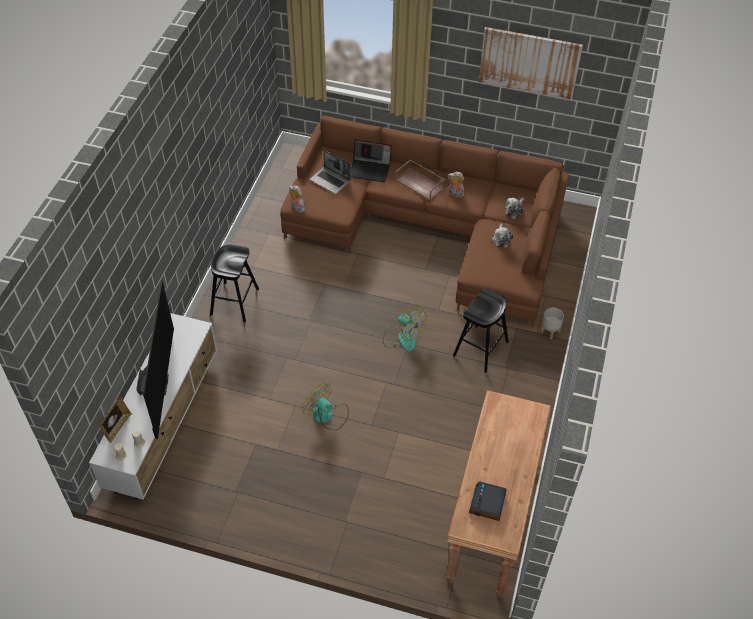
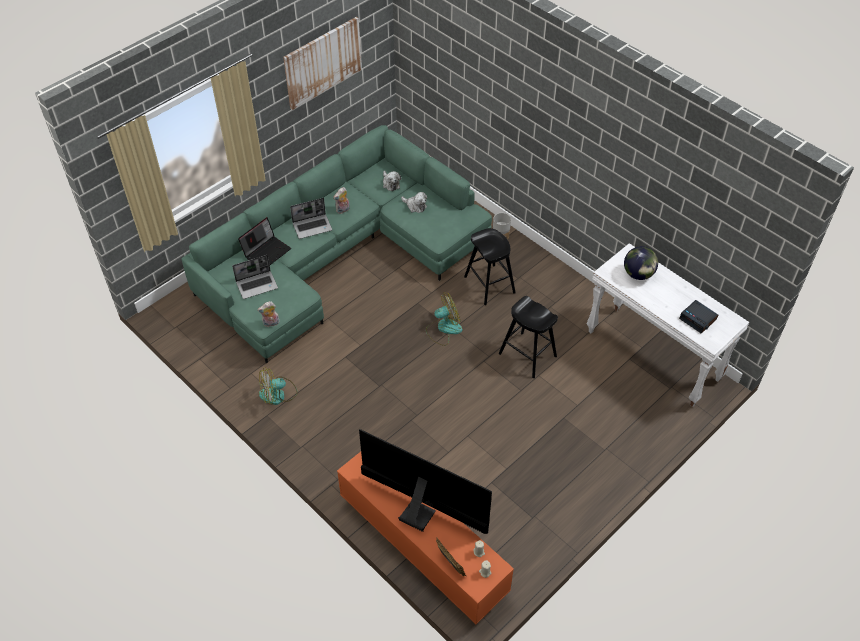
camera: 60 degrees left, 0 degrees up
(164, 422) = (422, 546): white tv stand -> orange tv stand
(234, 302) = (317, 434): black stool -> black stool (527, 355)
(327, 415) = (492, 417): fan -> fan (278, 394)
(420, 184) = (312, 226): brown tray -> laptop
(432, 229) = (340, 255): brown sofa -> green sofa
(491, 522) = (654, 355): brown console table -> white console table
(512, 428) = (638, 274): none -> globe

